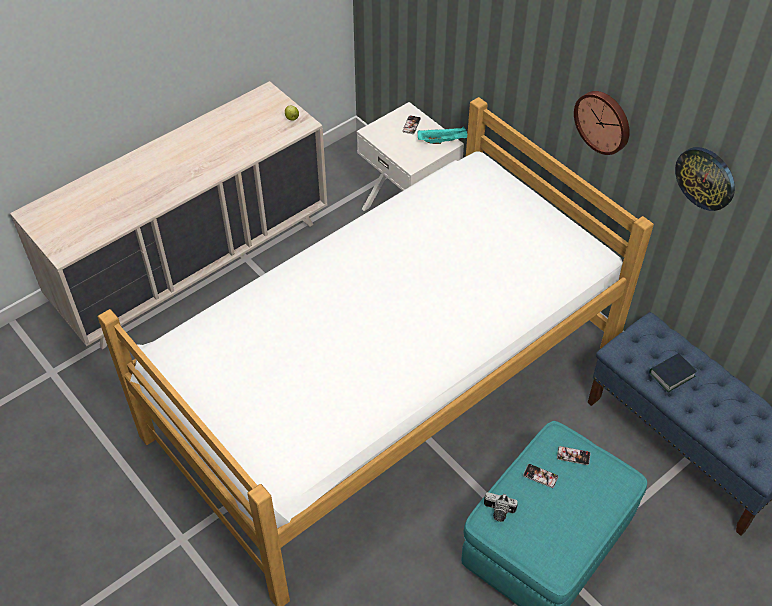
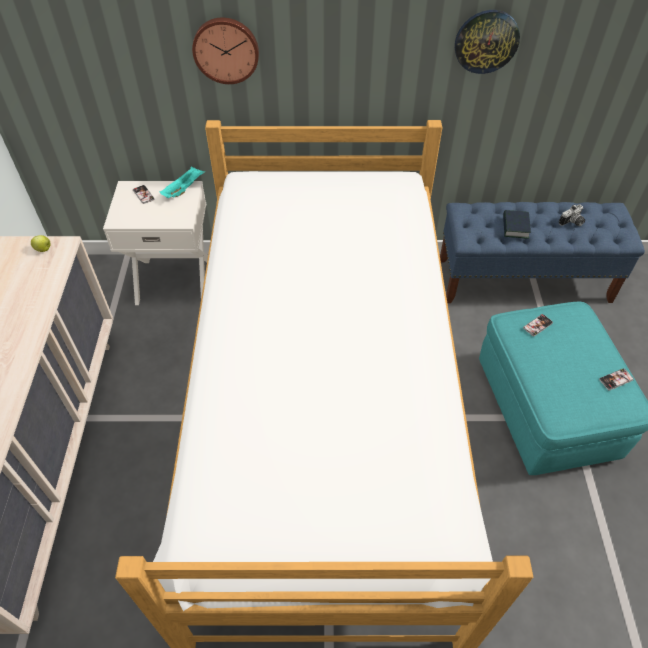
camera: 50 degrees left, 0 degrees up
(498, 512) = (556, 405): camera -> camera (572, 223)
(540, 476) = (542, 356): phone -> phone (616, 379)
(604, 121) = (361, 54): wall clock -> wall clock (226, 50)

